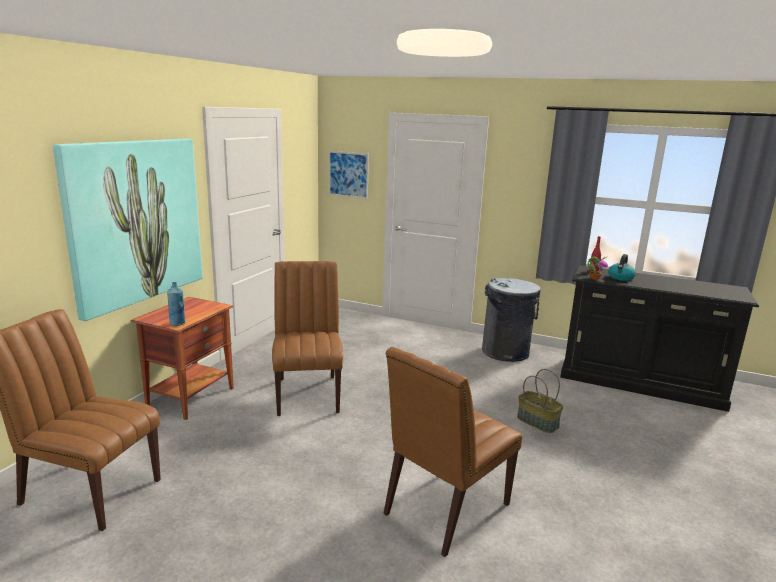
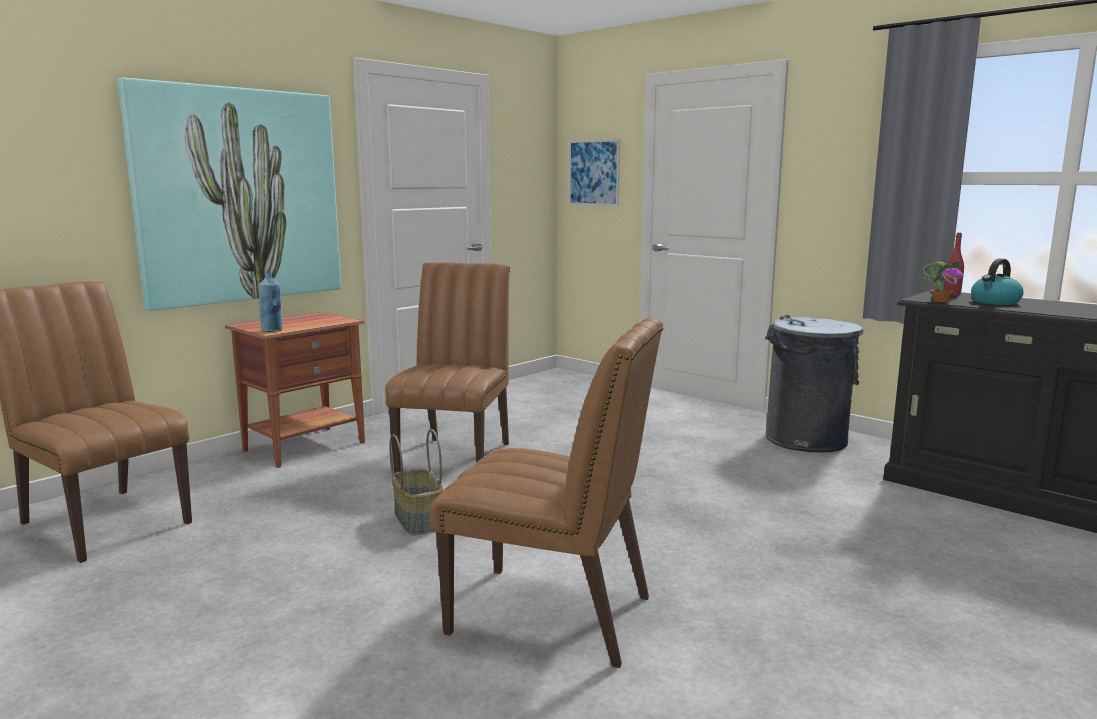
camera: 20 degrees right, 5 degrees down
(447, 508) = (549, 615): brown chair -> brown chair turned 135 degrees counterclockwise
(538, 422) = (796, 531): basket -> basket (419, 520)

